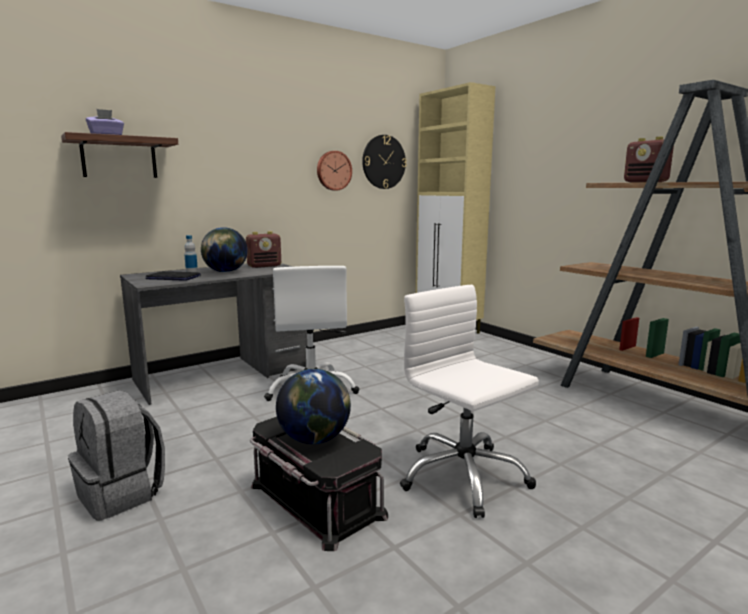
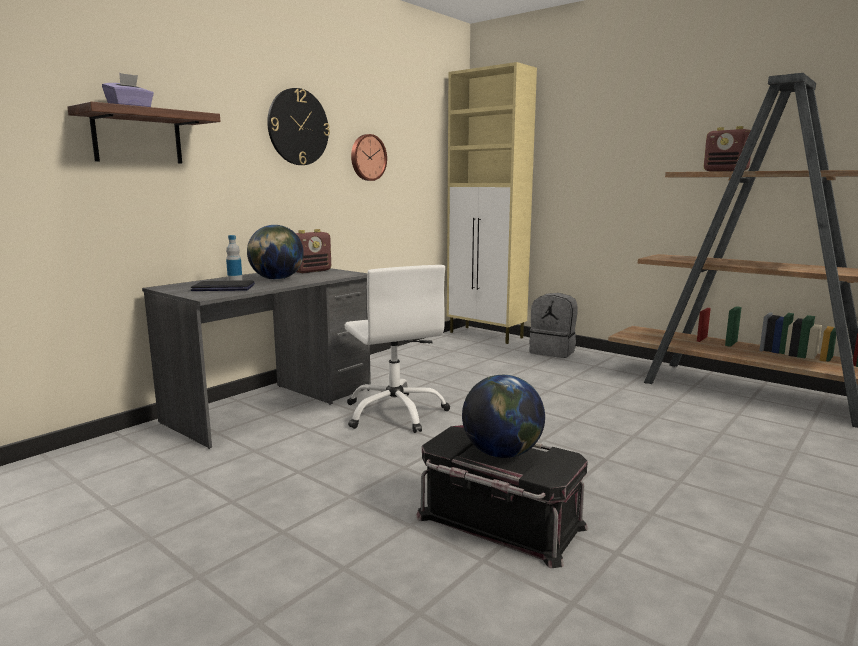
camera: 15 degrees left, 0 degrees up
(122, 494) = (271, 549): grey backpack -> grey backpack (553, 351)
(383, 162) = (415, 148): wall clock -> wall clock (298, 127)
(463, 476) = (625, 478): white office chair -> none

